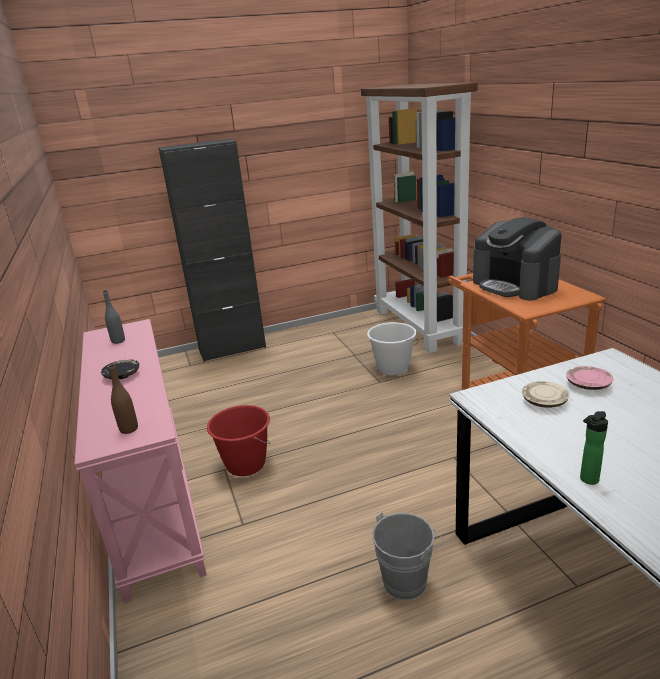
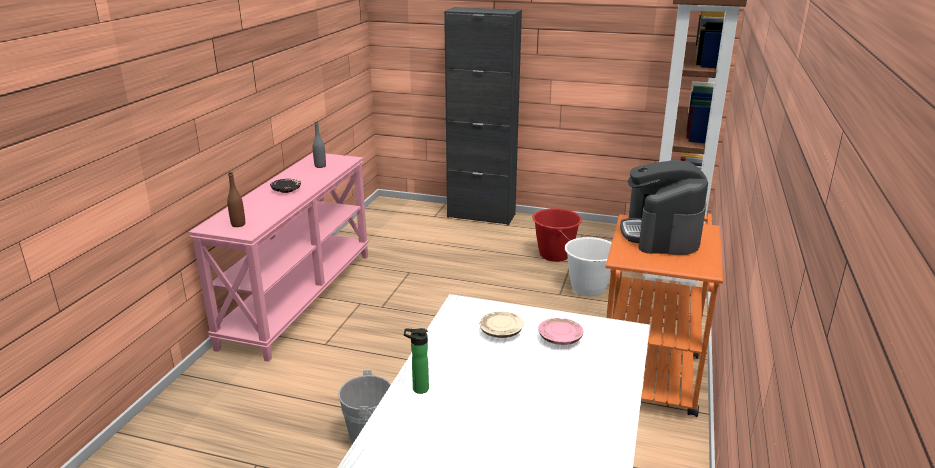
camera: 35 degrees right, 0 degrees up
(245, 464) = (376, 307): red bucket -> red bucket (554, 255)

